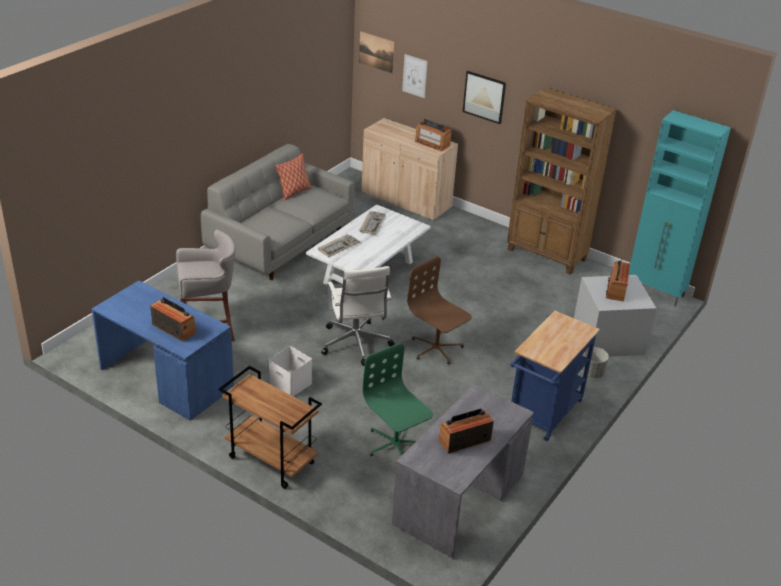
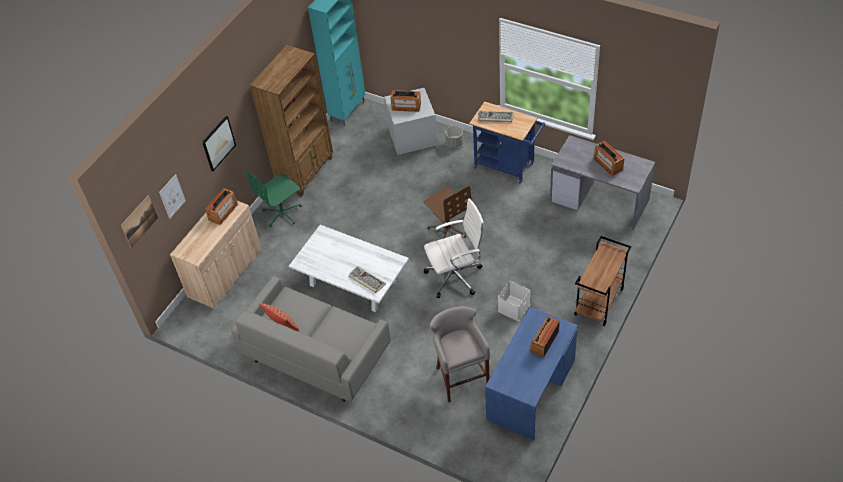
camera: 90 degrees left, 15 degrees up
(372, 224) = (324, 263): keyboard -> keyboard (495, 117)
(395, 445) = (561, 238): green office chair -> green office chair (282, 213)
(436, 348) = (448, 228): brown office chair -> brown office chair turned 75 degrees counterclockwise

